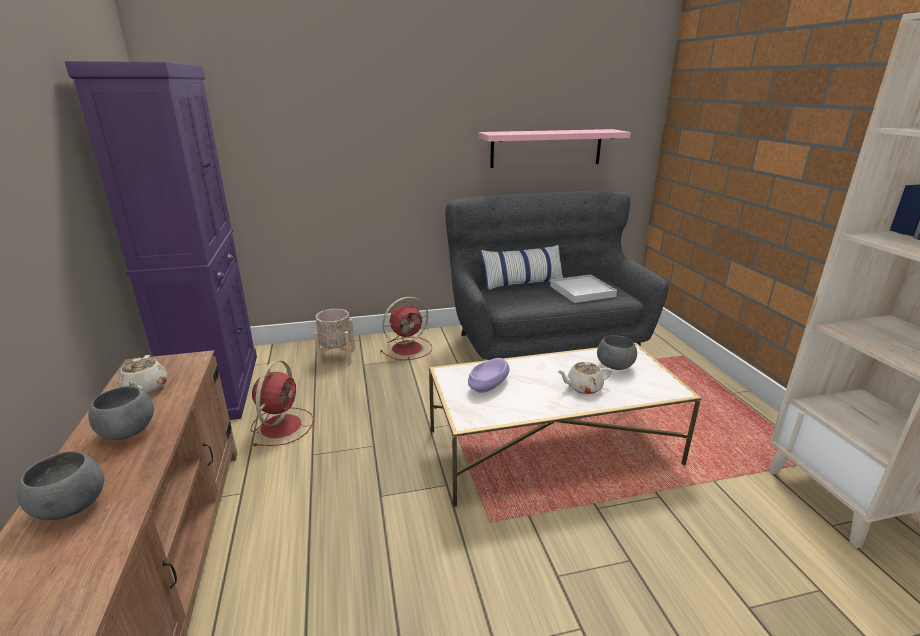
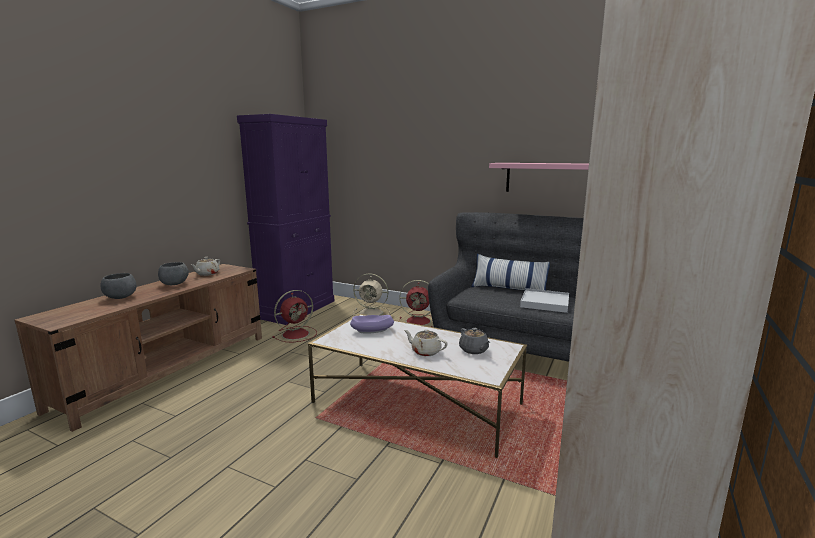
camera: 40 degrees right, 10 degrees down
(336, 356) = (372, 313): beige planter -> beige fan
(614, 367) = (474, 350): grey bowl -> grey teapot

